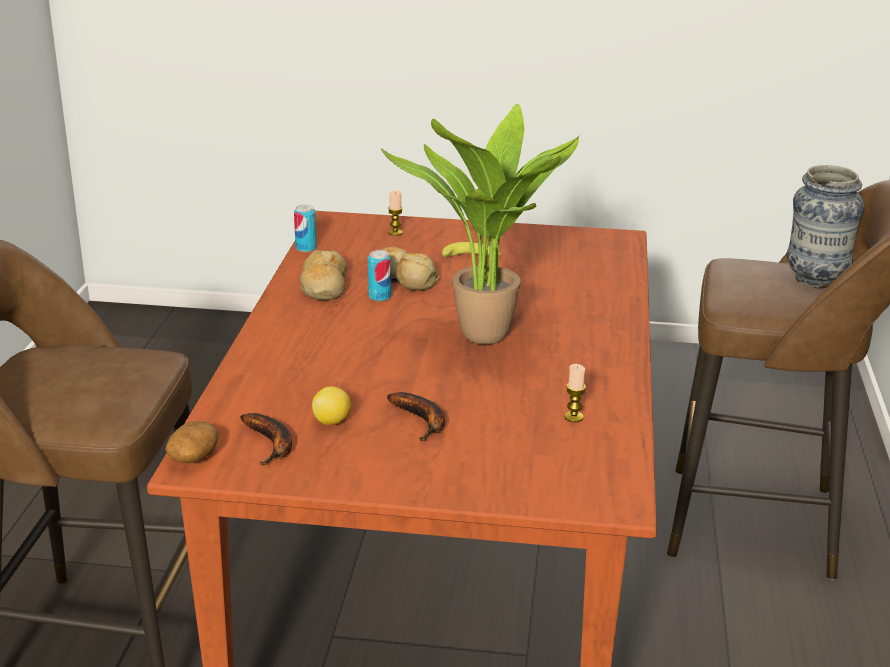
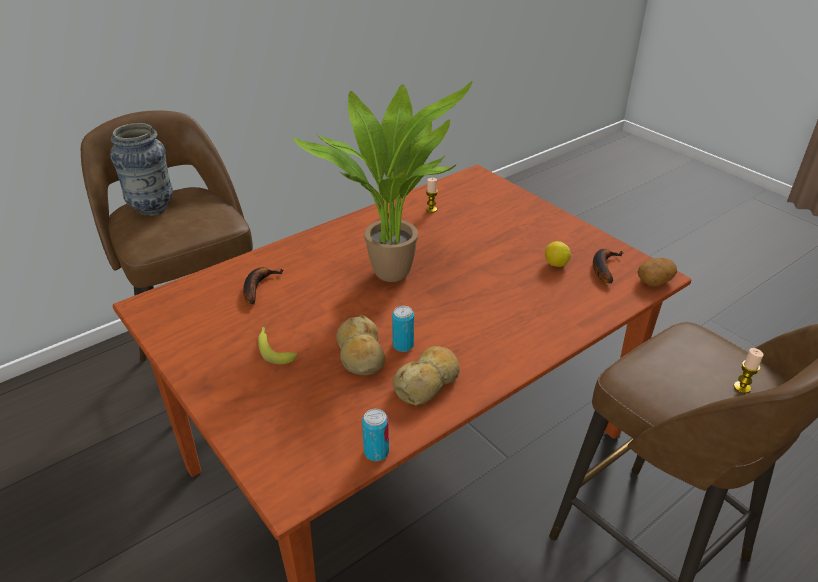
camera: 135 degrees left, 10 degrees up
(395, 233) = (271, 424): candle -> candle (742, 387)
(422, 421) = (506, 242): banana -> banana (257, 287)

